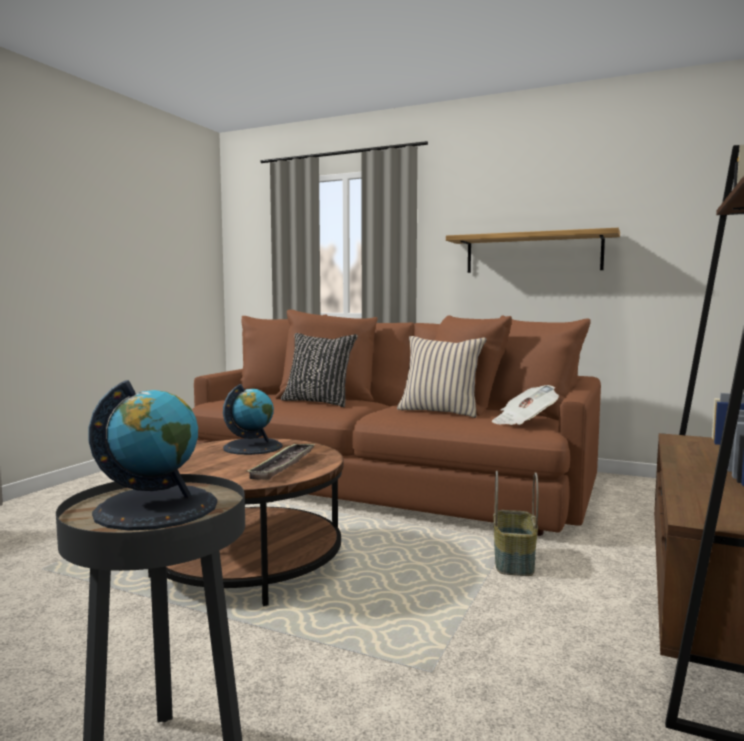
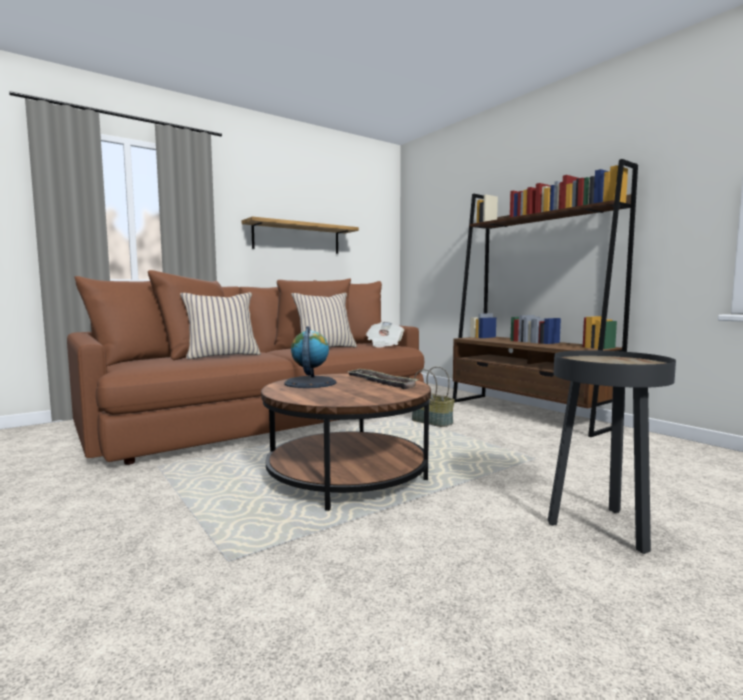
camera: 60 degrees left, 0 degrees up
(156, 508) = (612, 361): globe -> none
(318, 402) = (222, 356): black pillow -> beige pillow

